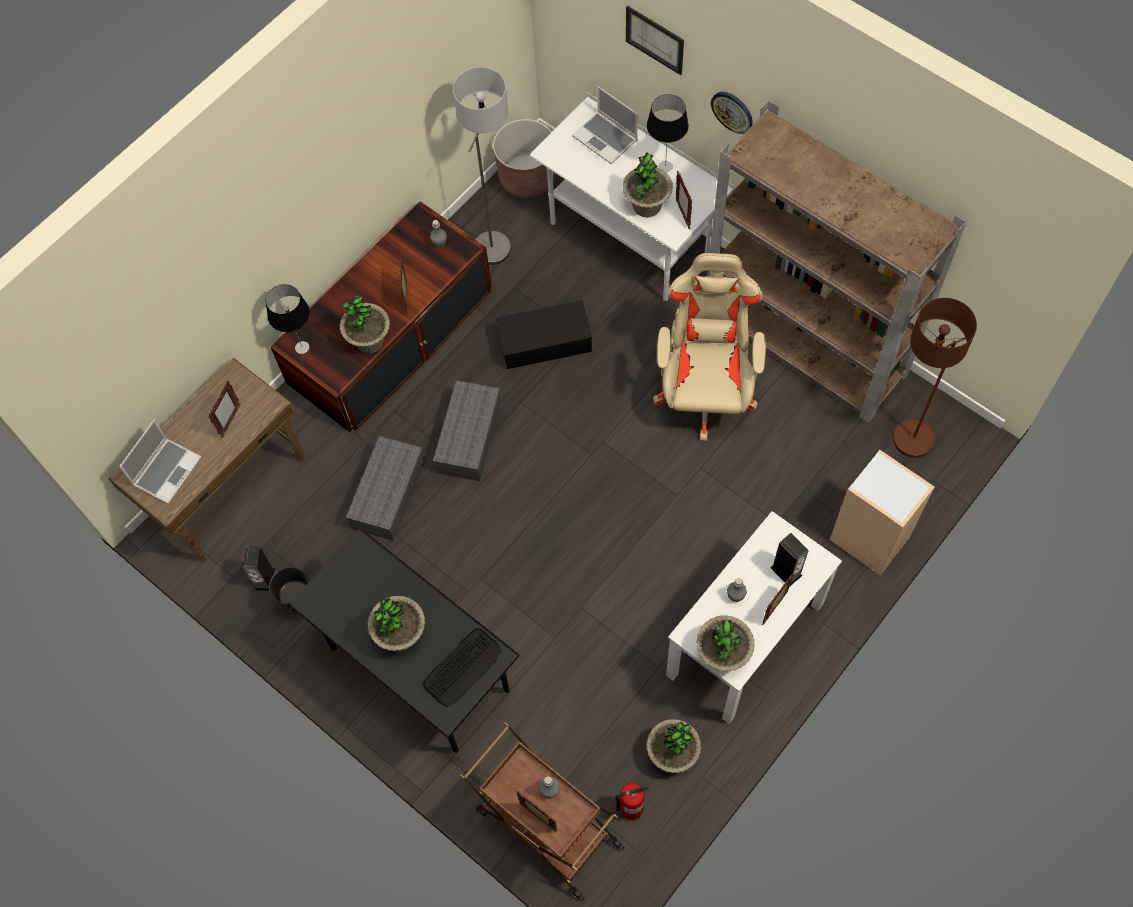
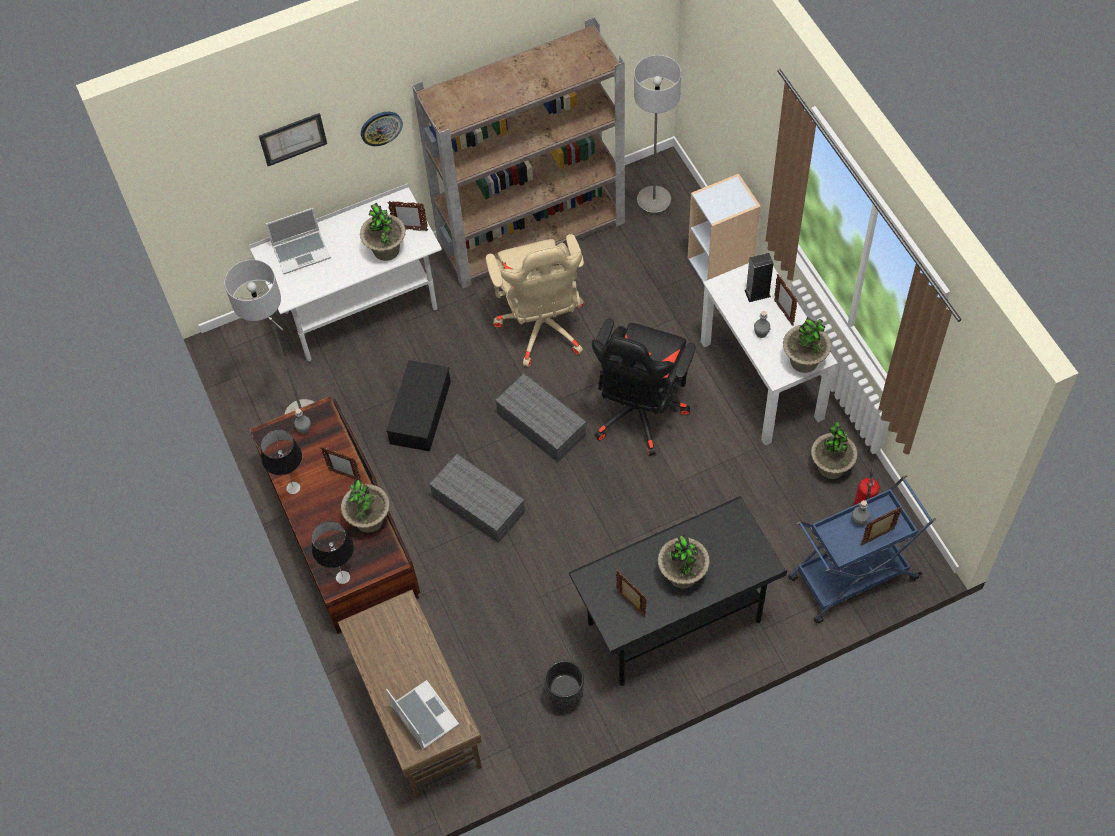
camera: 65 degrees left, 5 degrees down
(230, 421) = (403, 645): picture frame -> picture frame (631, 605)
(265, 579) = (525, 720): speaker -> none
(388, 493) = (496, 588): grey storage box -> grey storage box (540, 424)
(463, 667) = (733, 539): keyboard -> none
(527, 178) = (248, 362): brown planter -> none
(547, 827) = (851, 578): brown cart -> blue cart
(653, 535) = (642, 405): none -> black office chair
(665, 166) = (356, 222): table lamp -> table lamp (292, 487)
(704, 397) = (540, 320): beige office chair -> beige office chair turned 135 degrees counterclockwise
(902, 444) = (654, 210): brown floor lamp -> grey floor lamp

